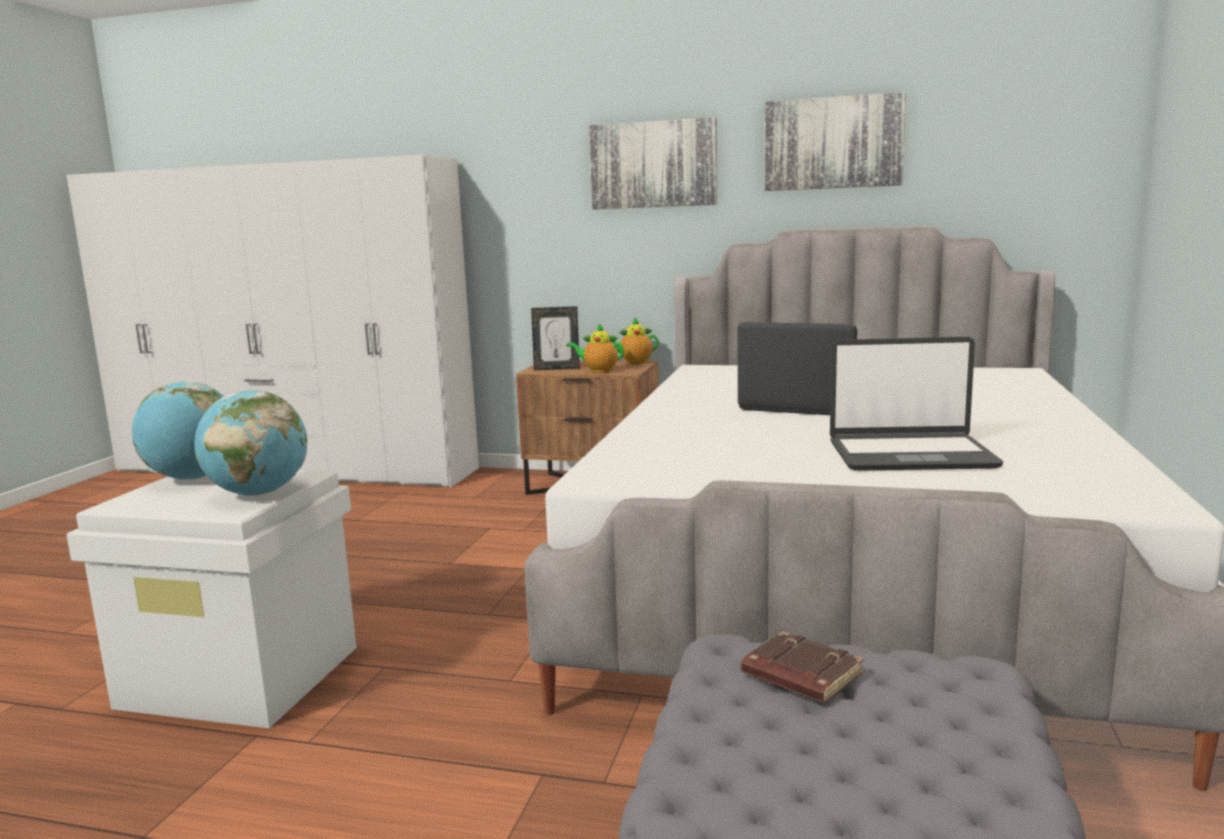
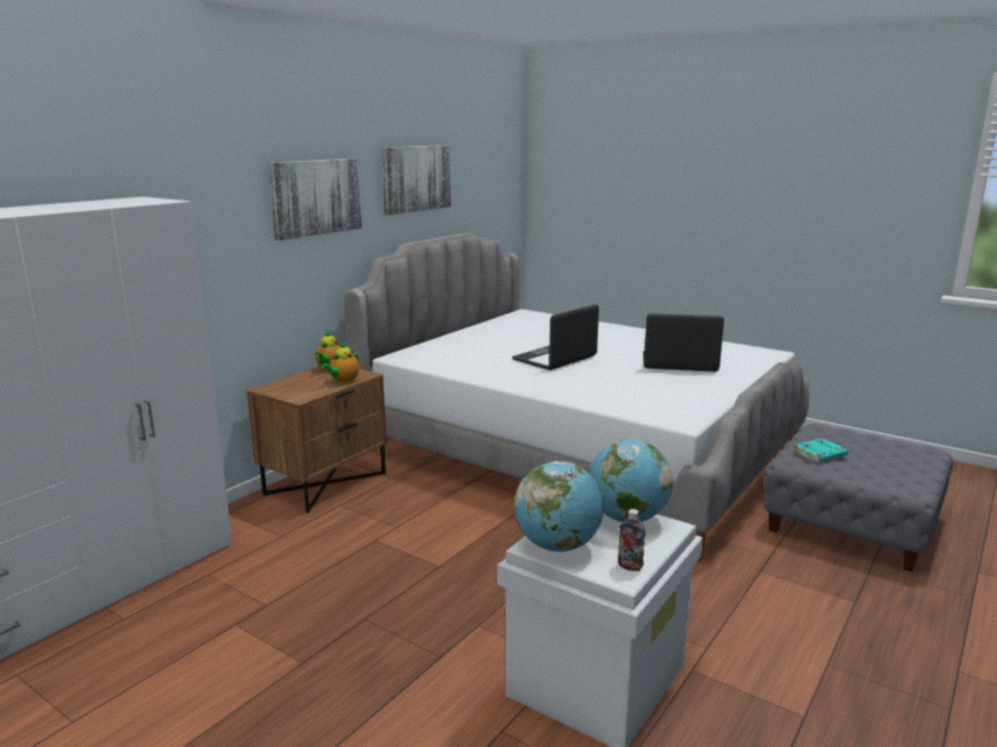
camera: 70 degrees left, 5 degrees up
(138, 505) = (630, 566): none -> bottle
(557, 368) = (306, 391): picture frame -> none
(799, 675) = (820, 454): brown book -> turquoise book
(910, 455) = (679, 363): laptop -> laptop turned 105 degrees counterclockwise

